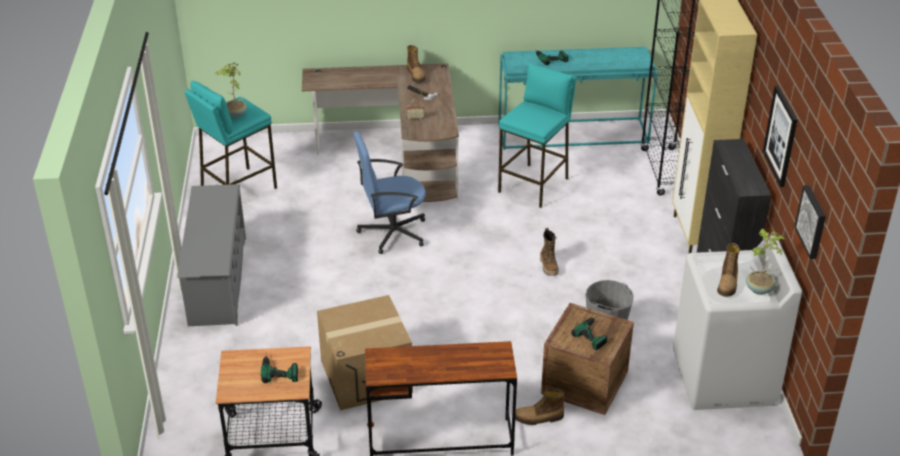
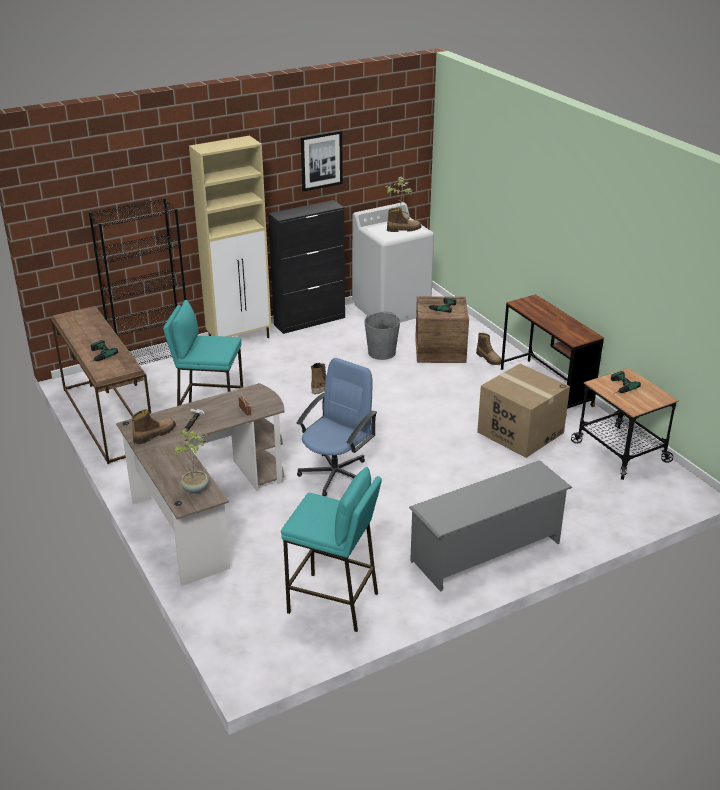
camera: 115 degrees left, 5 degrees down
(235, 114) = (328, 512): potted plant -> potted plant (196, 488)
(392, 232) = (336, 474): blue office chair -> blue office chair turned 105 degrees counterclockwise
(573, 133) = (106, 418): turquoise console table -> brown console table
(812, 221) = (389, 161): picture -> none

